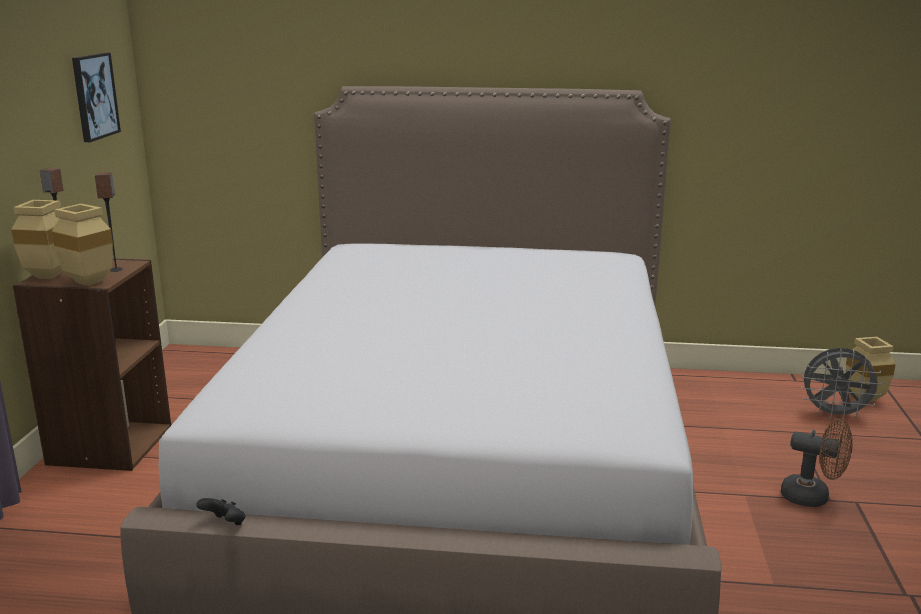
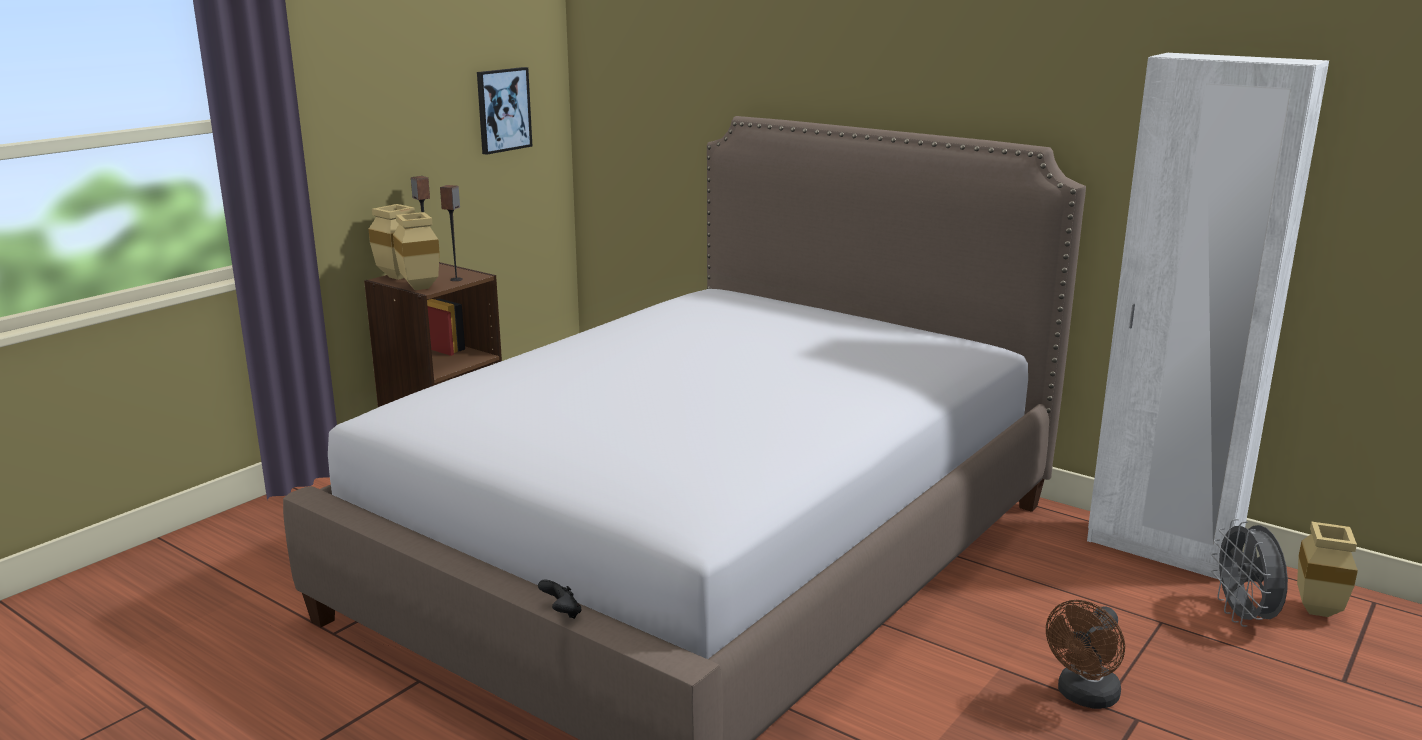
camera: 30 degrees right, 0 degrees up
(225, 524) = (349, 517): black game controller -> black game controller (562, 613)
(744, 384) = (1161, 551): none -> white wardrobe
(813, 497) = (1084, 697): brown fan -> brown fan turned 75 degrees clockwise
(835, 415) = (1244, 617): grey fan -> grey fan turned 45 degrees clockwise

